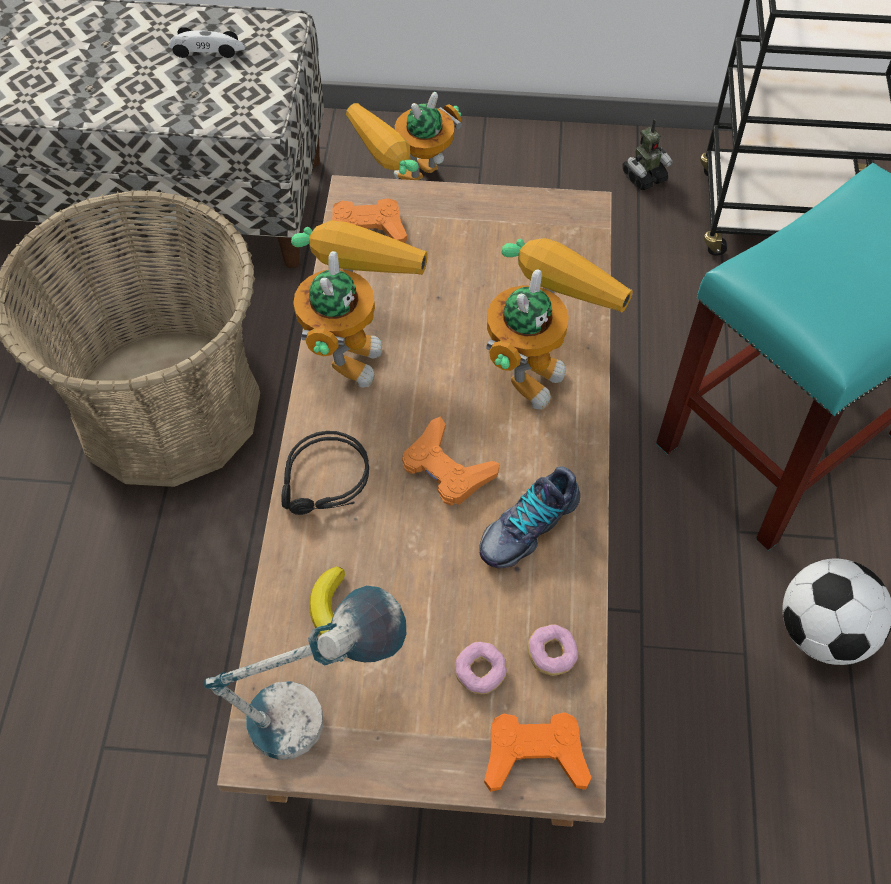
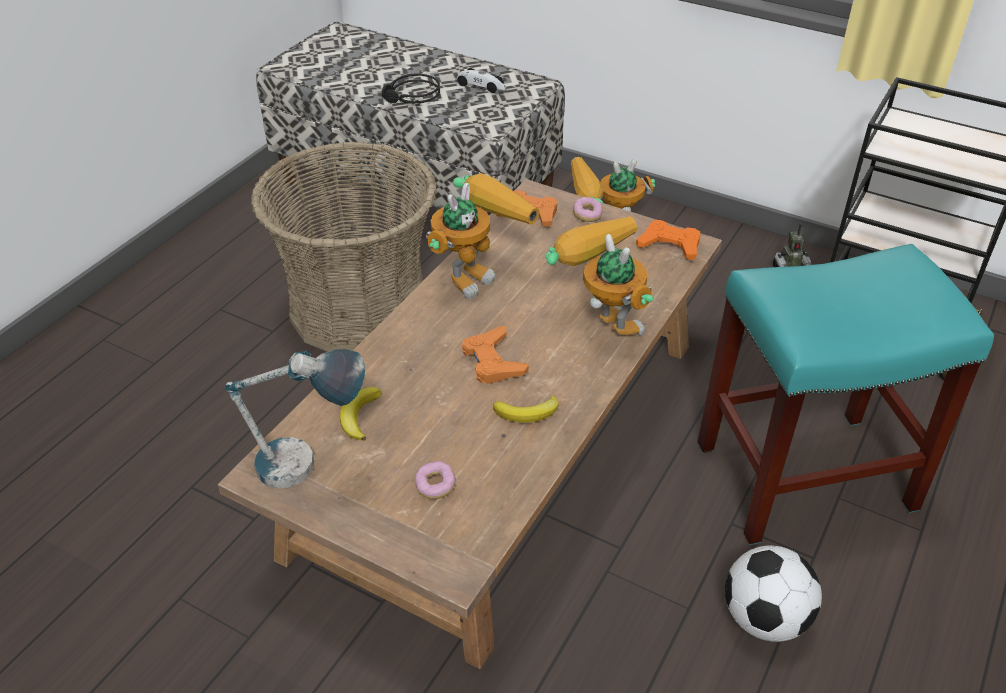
camera: 25 degrees right, 15 degrees down
(324, 482) = (404, 342): black headphones -> black headphones (411, 96)
(527, 526) = (528, 413): shoe -> banana
(535, 755) = (440, 550): orange game controller -> orange game controller (670, 245)
(537, 362) = (600, 321): toy robot -> toy robot turned 90 degrees counterclockwise
(551, 654) = (493, 494): donut -> donut (587, 215)

